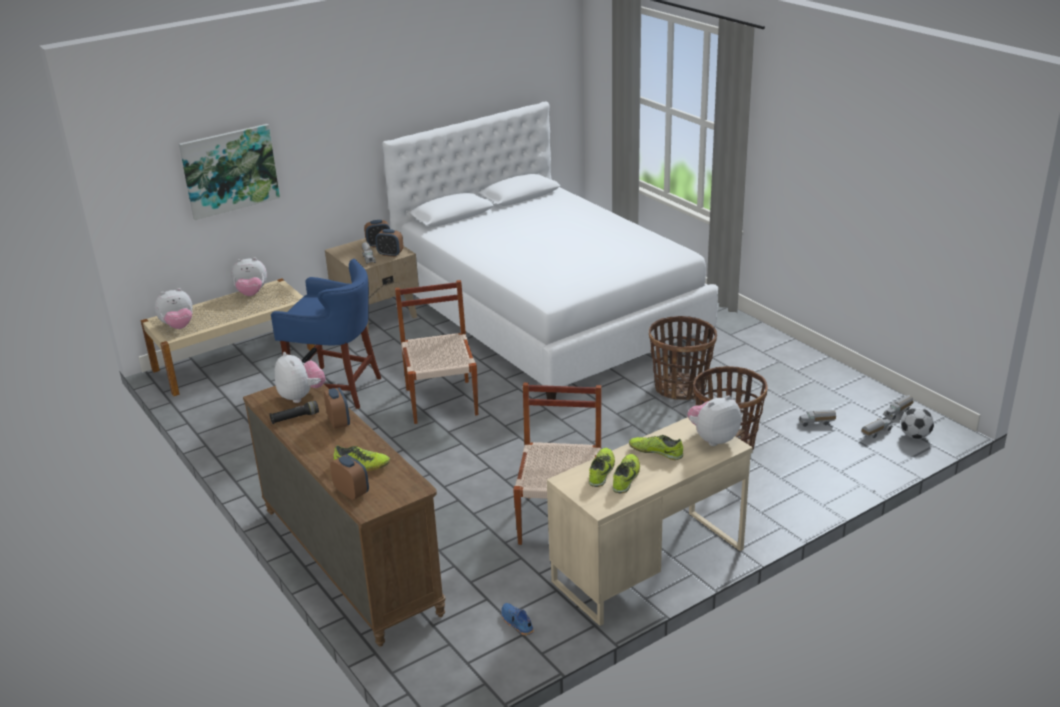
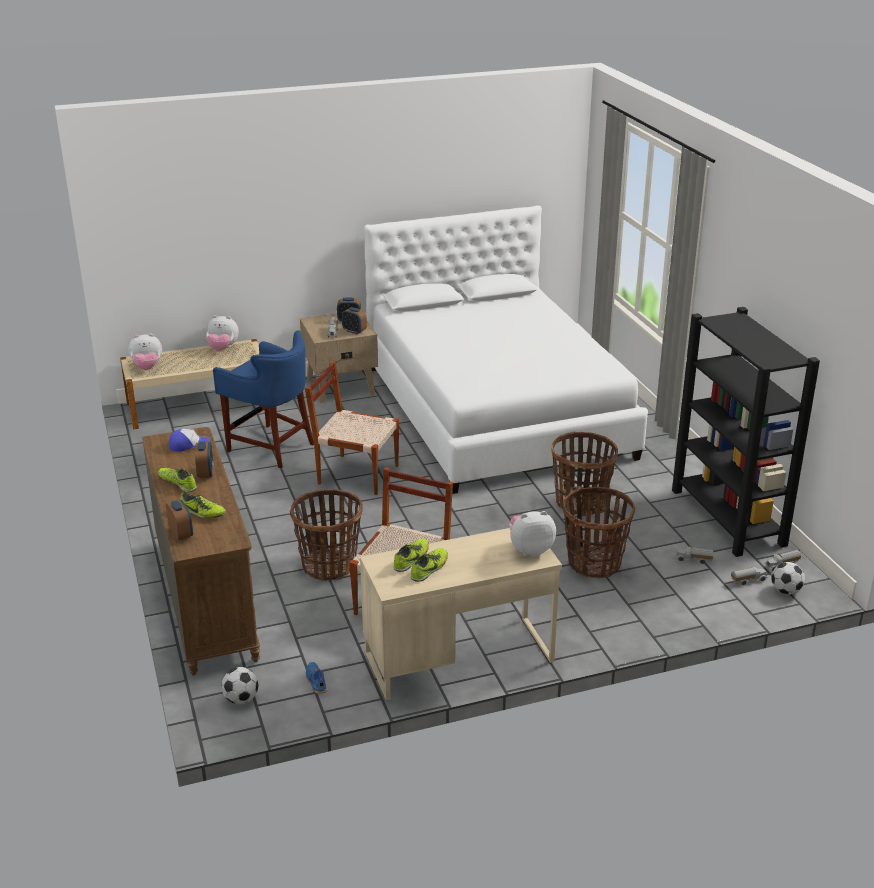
camera: 15 degrees right, 0 degrees up
(229, 170) = (214, 234): picture -> none
(295, 418) = (173, 462): black flashlight -> none
(301, 396) = (189, 445): plush toy -> cap
(441, 401) = (356, 474): chair -> chair turned 75 degrees counterclockwise
(447, 660) = (241, 699): none -> football
(464, 499) = (329, 565): none -> basket
(656, 452) = (470, 551): shoe -> shoe (178, 483)
(824, 377) = (728, 517): none -> black bookcase

